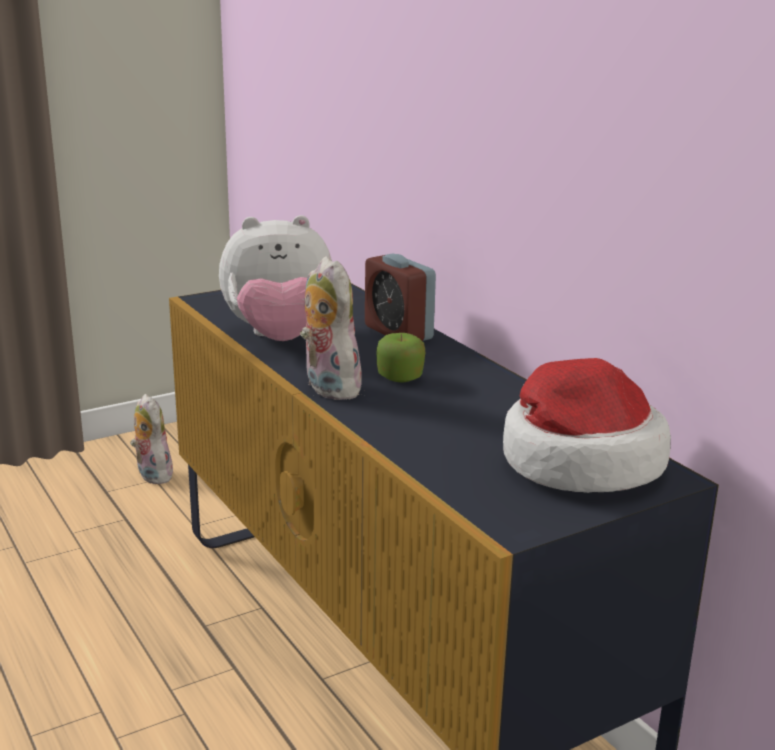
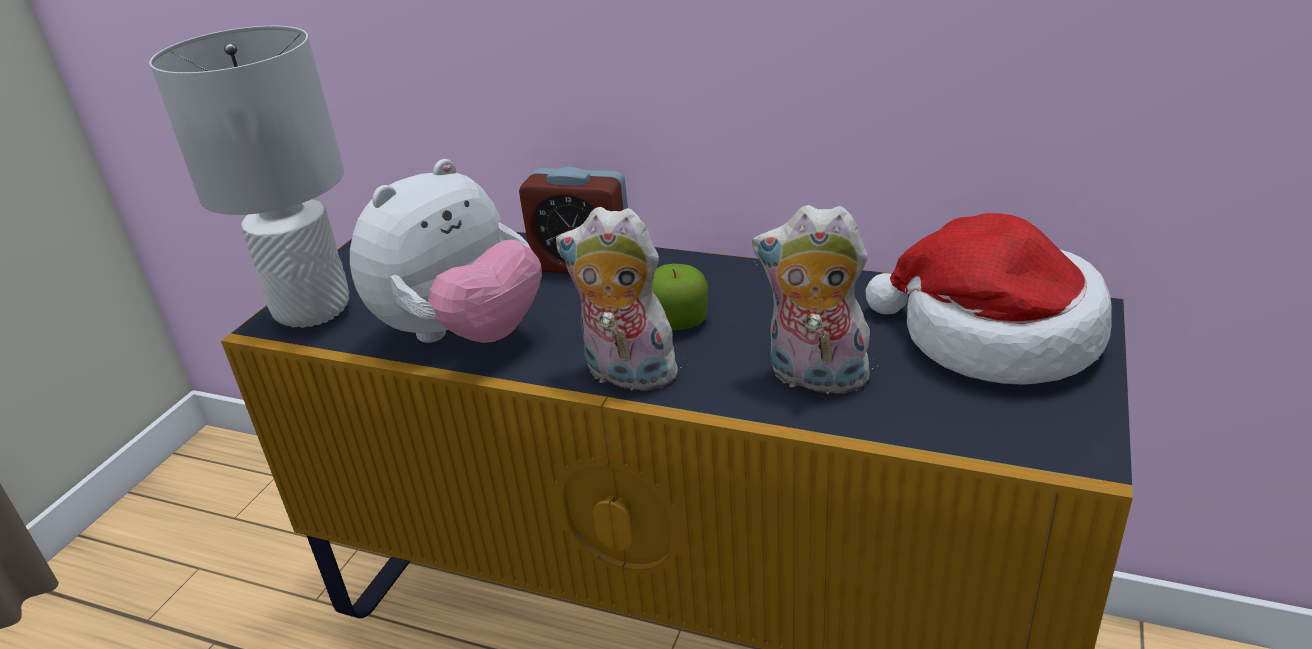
camera: 35 degrees left, 10 degrees up
(151, 475) = (187, 564): plush toy -> plush toy (814, 378)
(226, 302) = (314, 314): none -> grey table lamp

